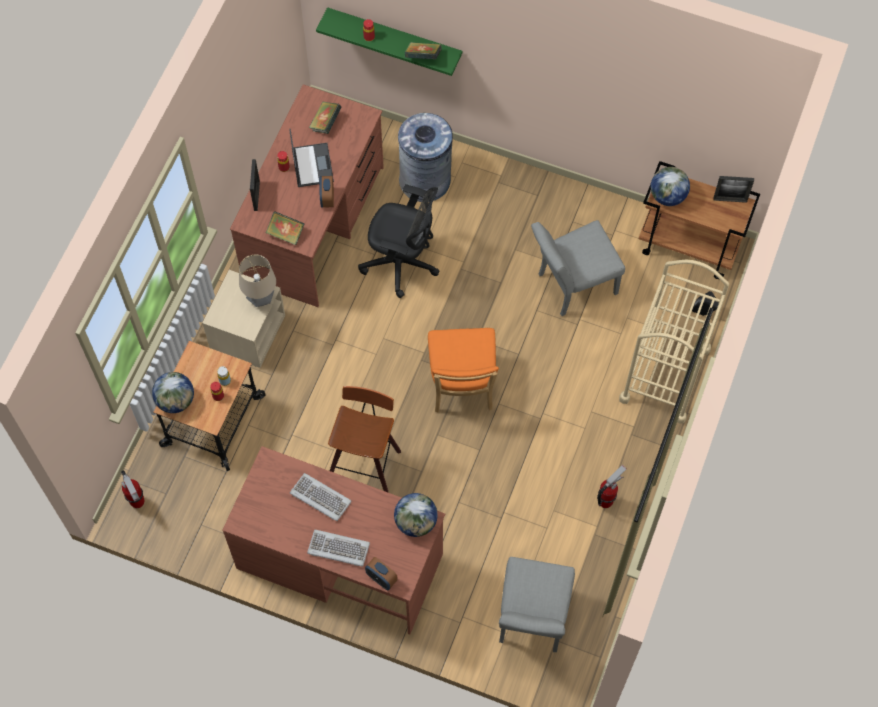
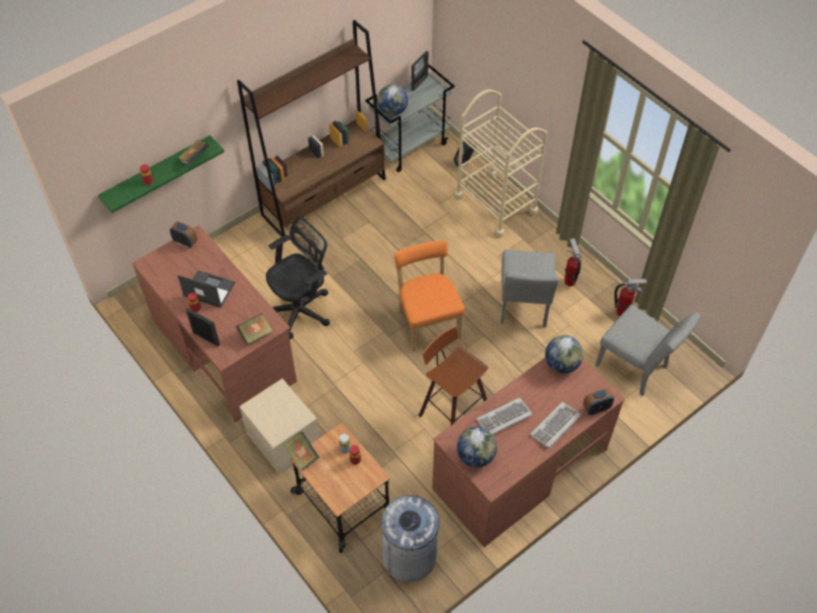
camera: 60 degrees left, 10 degrees down
(138, 502) = (380, 596): fire extinguisher -> fire extinguisher (622, 312)
(176, 400) = (338, 493): globe -> globe (475, 456)
(261, 299) = (283, 395): table lamp -> none
(325, 123) = (179, 264): book -> book (302, 456)
(327, 198) = (246, 293): alarm clock -> alarm clock (185, 242)
(425, 180) = (244, 263): grey trash can -> grey trash can (409, 556)
(462, 387) = (427, 322): orange chair -> orange chair turned 135 degrees counterclockwise
(559, 202) = (324, 197): none -> brown bookcase
(571, 285) = (393, 221): grey chair -> grey chair (523, 308)
(689, 246) = (410, 146): brown cart -> grey cart

